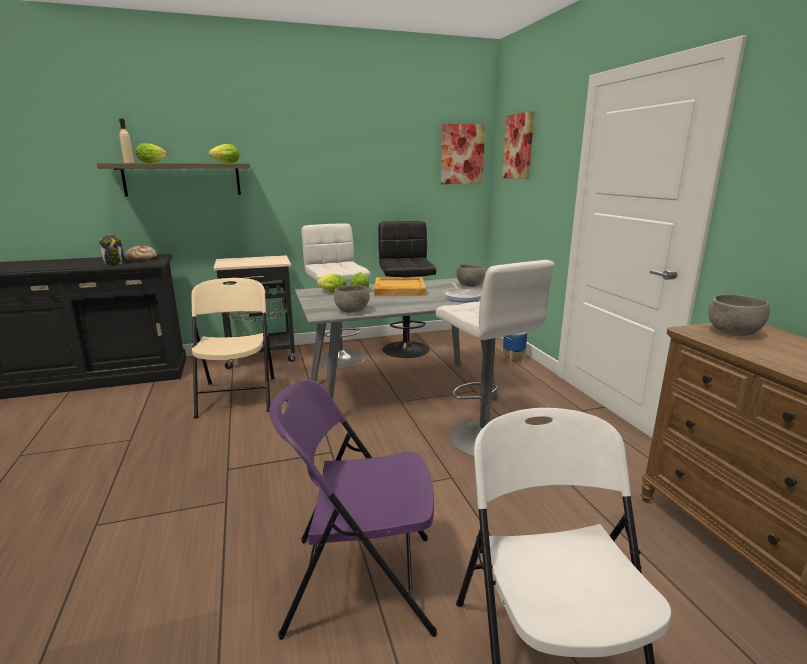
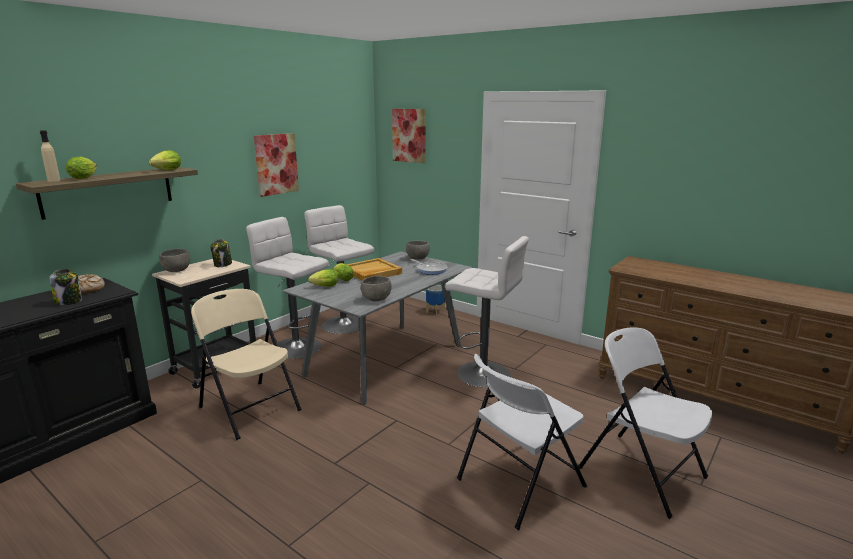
camera: 35 degrees left, 0 degrees up
(273, 260) = (223, 264): none -> jar
(361, 581) = (520, 482): purple chair -> white chair
(406, 349) = (344, 324): black stool -> white stool
(462, 154) = (354, 141): picture -> picture (276, 164)
(732, 333) = (638, 266): grey bowl -> grey bowl (176, 271)

